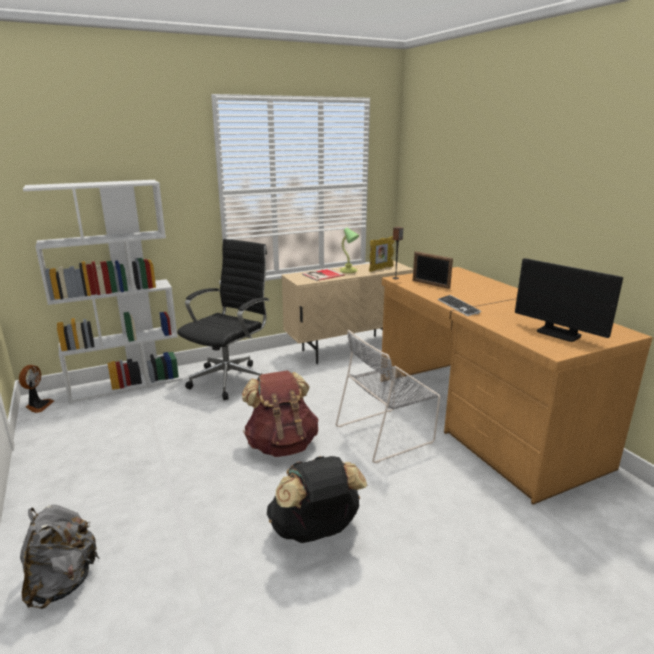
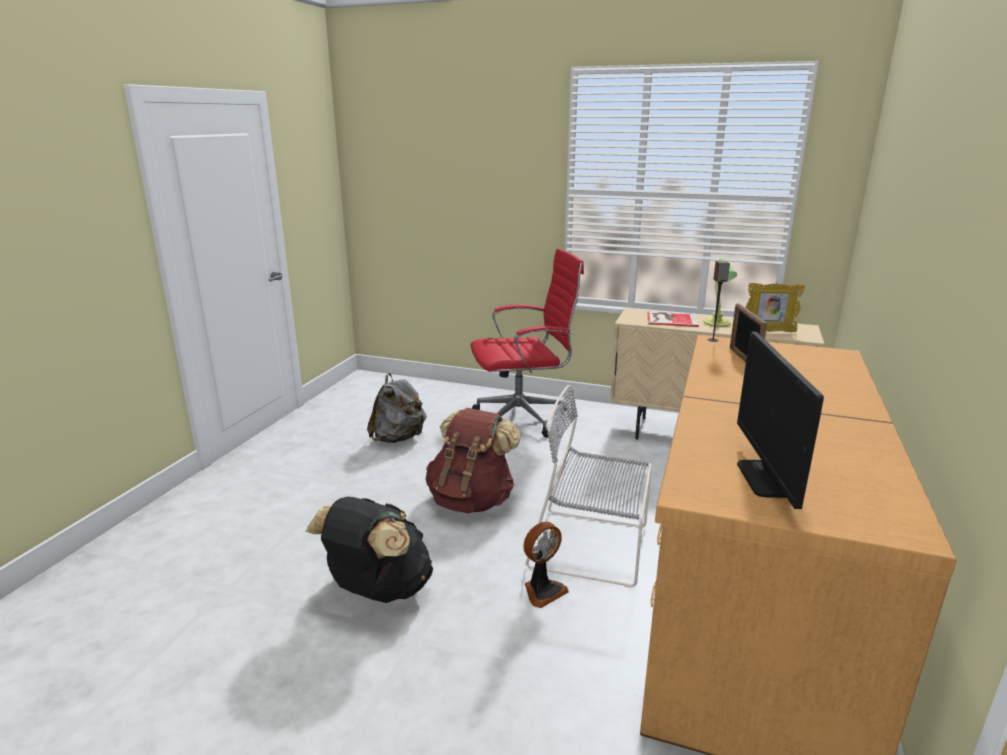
camera: 45 degrees right, 0 degrees up
(38, 405) = (355, 381): fan -> fan (542, 590)
(63, 582) = (196, 512): grey backpack -> grey backpack (398, 438)
(127, 384) = (435, 388): white bookcase -> none
(230, 379) = (524, 418): black office chair -> red office chair
(458, 307) = (705, 395): keyboard -> none

